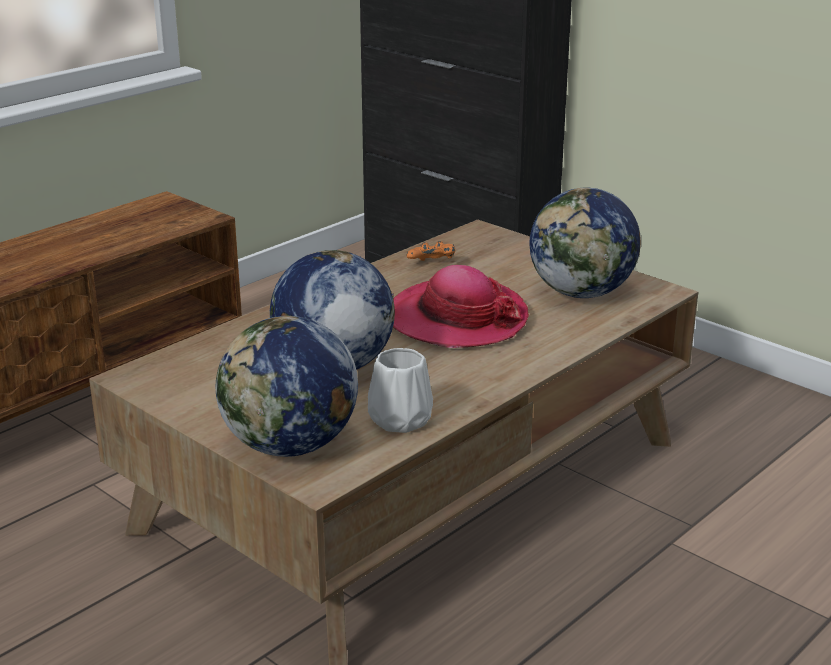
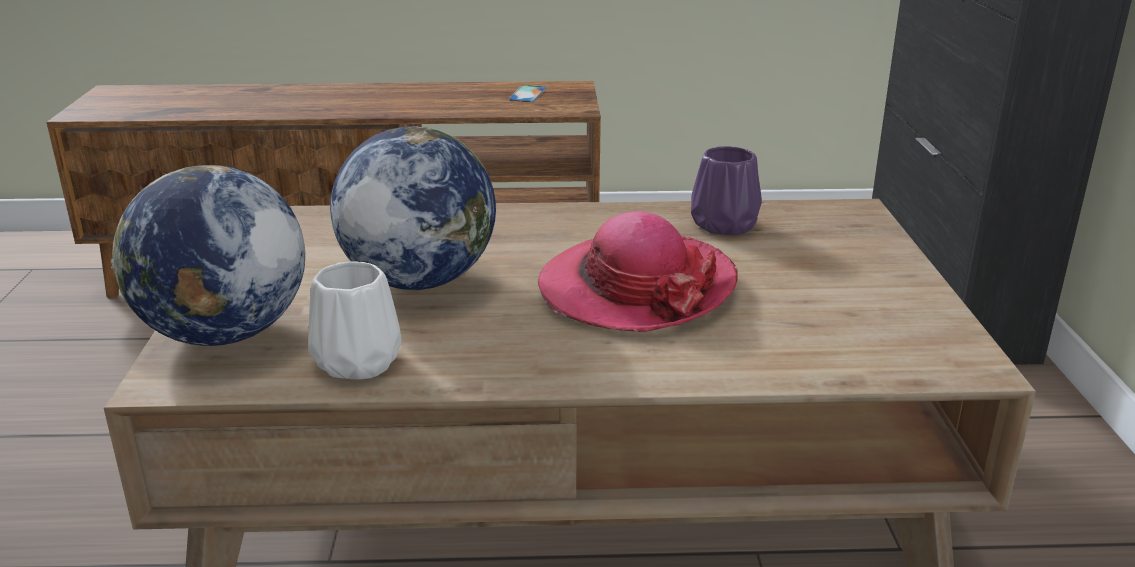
camera: 45 degrees right, 0 degrees up
(143, 217) = (527, 94): none -> phone
(432, 265) = (726, 225): orange game controller -> purple vase
(582, 293) = (847, 322): globe -> none

